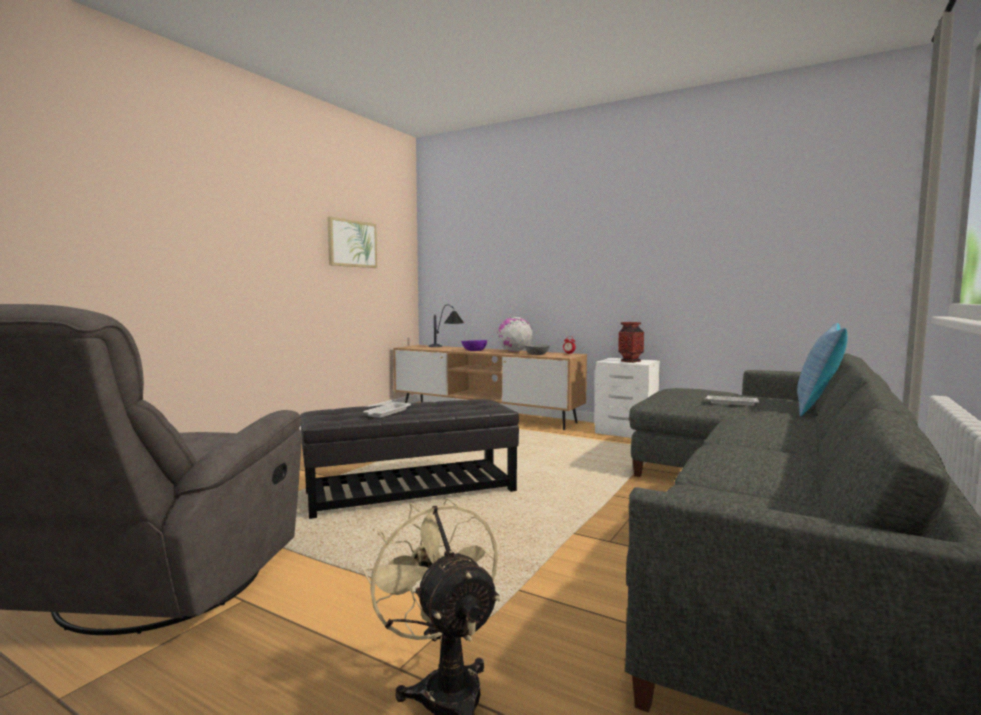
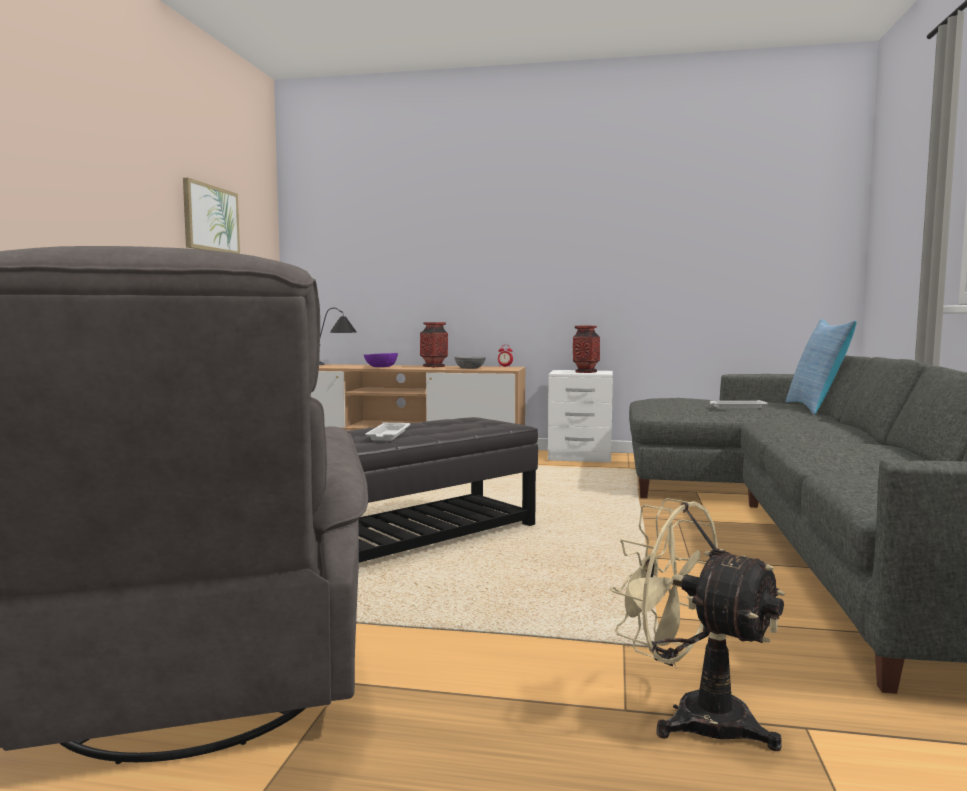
camera: 20 degrees left, 0 degrees up
(514, 351) = (434, 366): globe -> vase

